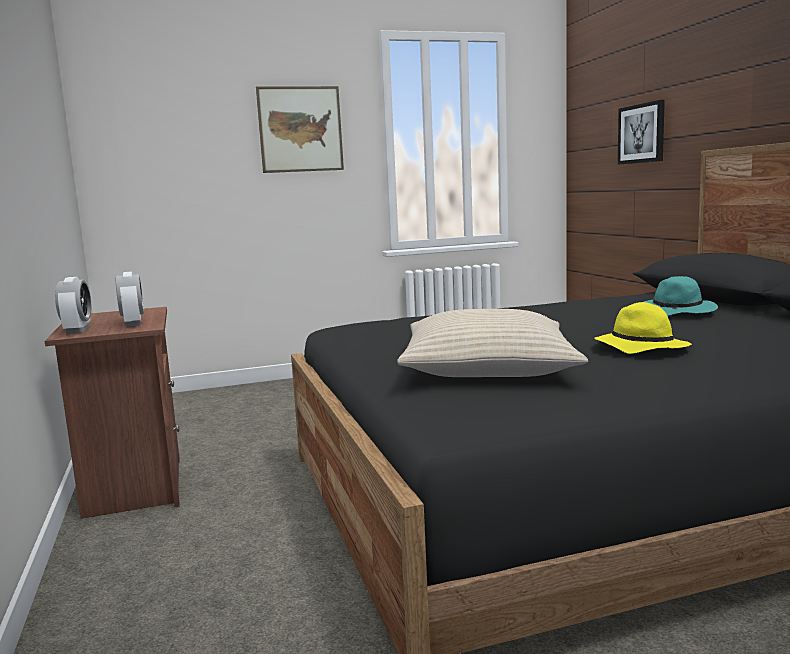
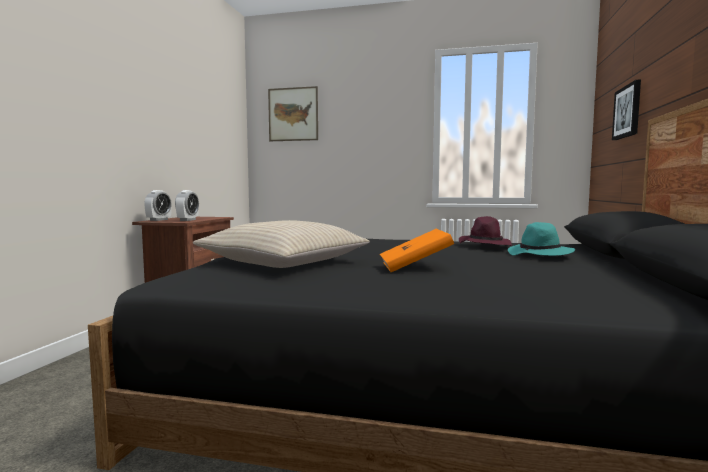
camera: 30 degrees right, 5 degrees down
(300, 129) = (375, 119): picture -> picture (293, 114)
(595, 307) = (484, 245): none -> purple hat
(640, 348) = (414, 267): yellow hat -> orange book

